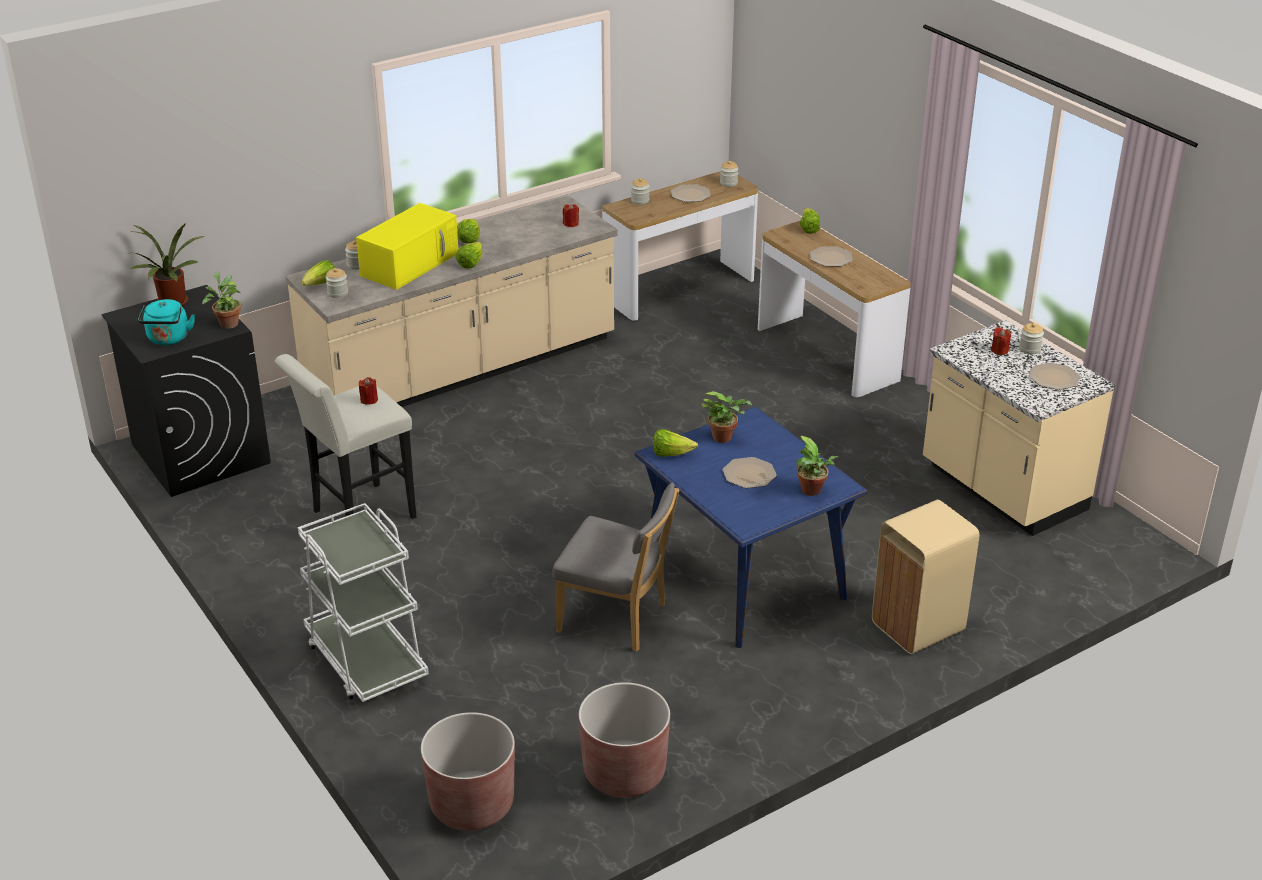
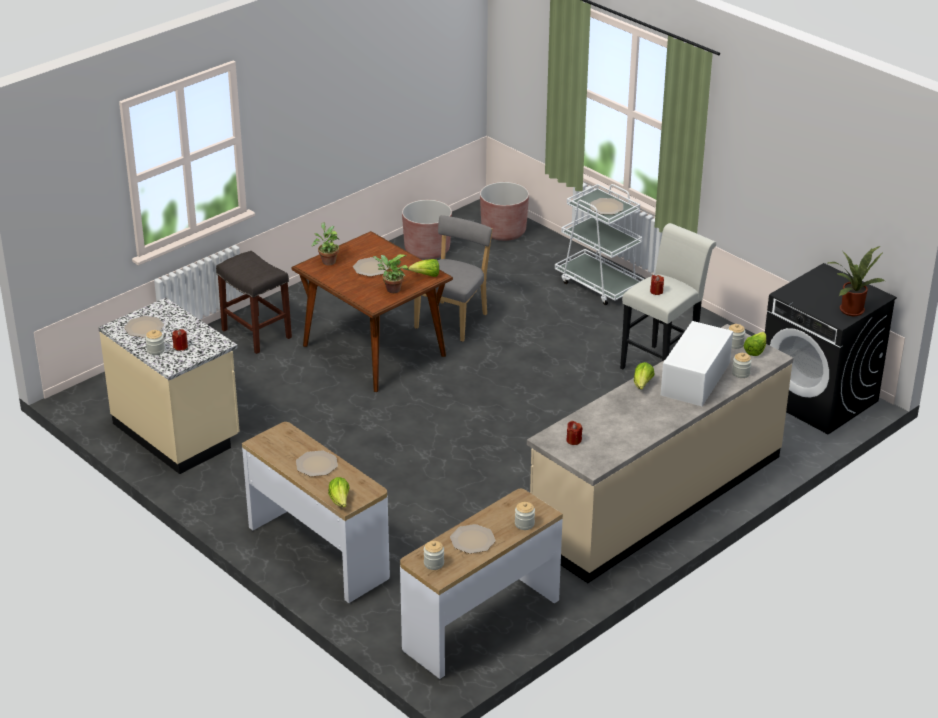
camera: 170 degrees right, 0 degrees up
(168, 339) = (823, 281): turquoise kettle -> none
(227, 323) = (792, 298): potted plant -> none
(349, 541) = (606, 207): none -> plate
(410, 263) = (695, 379): yellow microwave -> white microwave
(468, 240) = (659, 410): lettuce -> none
(617, 619) = (453, 319): grey chair -> grey chair turned 105 degrees clockwise
(744, 579) = (373, 350): blue dining table -> brown dining table
(919, 627) = (255, 333): beige trash can -> grey stool

